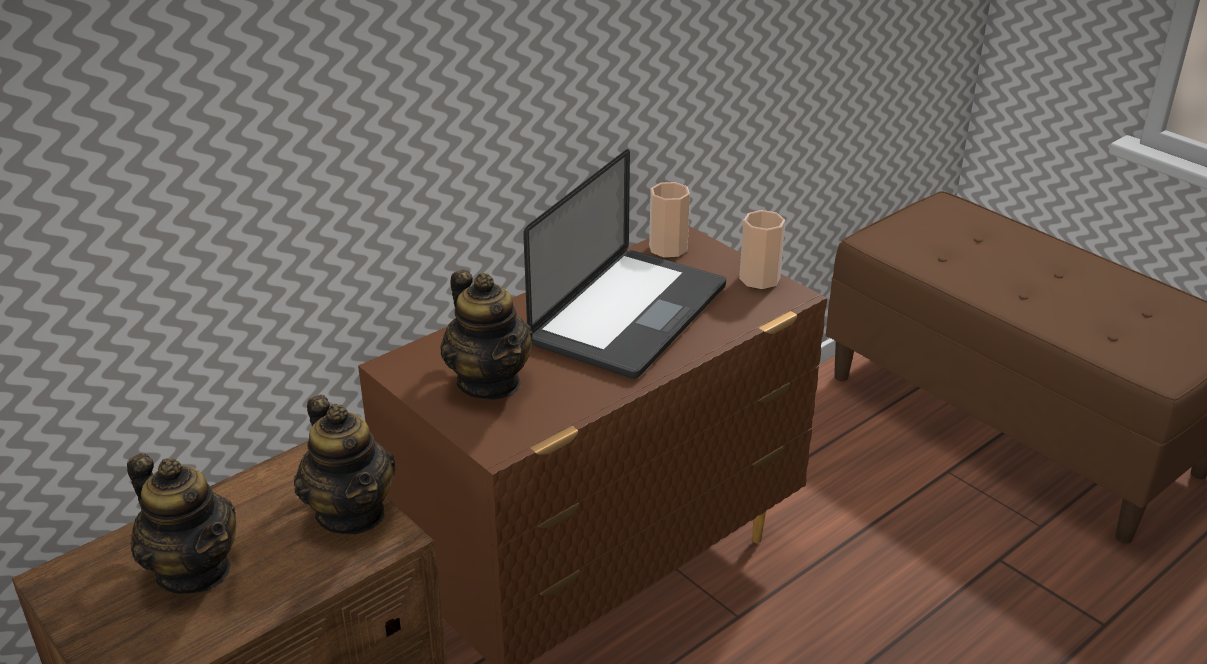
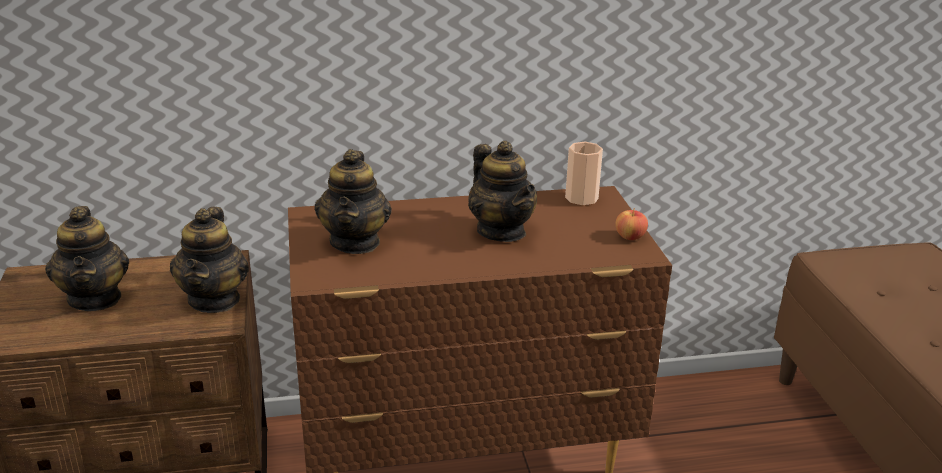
camera: 30 degrees right, 5 degrees down
(630, 315) = (501, 231): laptop -> teapot
(759, 279) = (630, 237): cup -> apple

